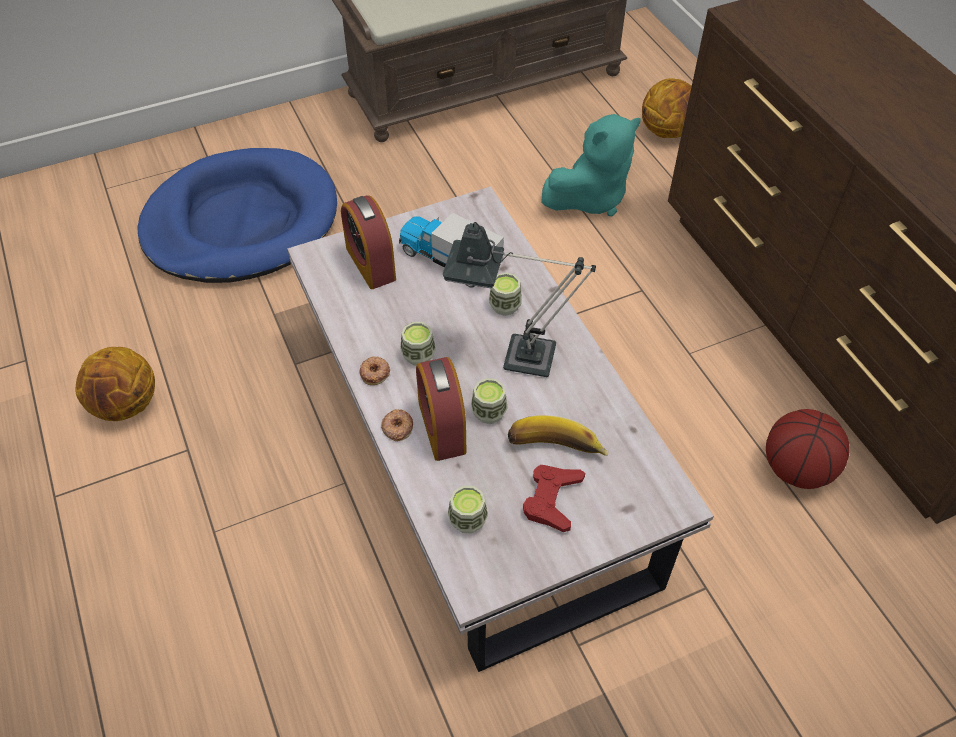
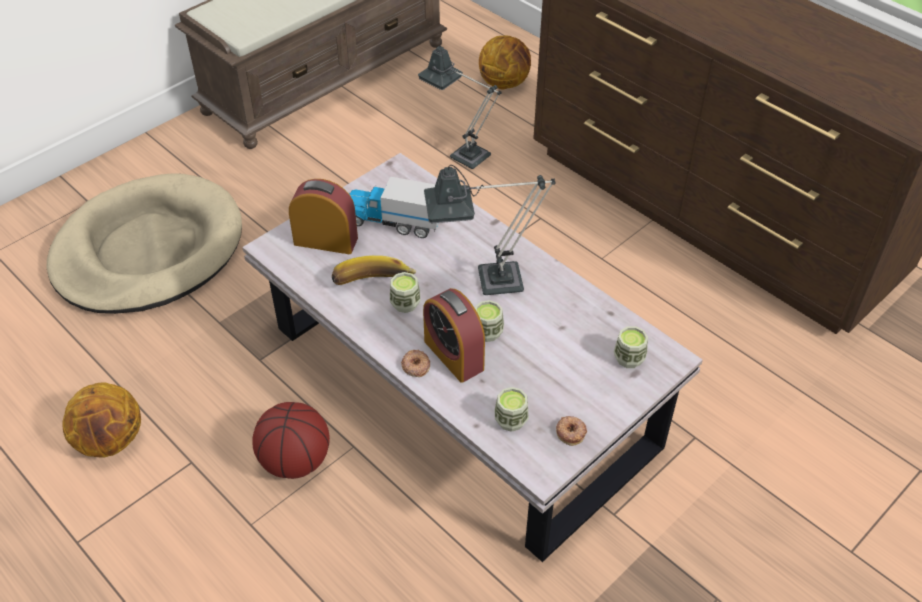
camera: 20 degrees left, 5 degrees down
(241, 222) = (148, 250): blue dog bed -> beige dog bed
(370, 263) = (325, 241): alarm clock -> alarm clock turned 150 degrees clockwise
(375, 372) = (374, 328): donut -> donut (571, 432)
(505, 306) = (460, 245): cup -> cup (629, 358)
(552, 499) = (572, 384): red game controller -> none
(555, 451) = (556, 347): banana -> banana (373, 284)
(590, 198) = (463, 153): turquoise plush toy -> table lamp
(796, 469) = (724, 325): basketball -> basketball (295, 461)

